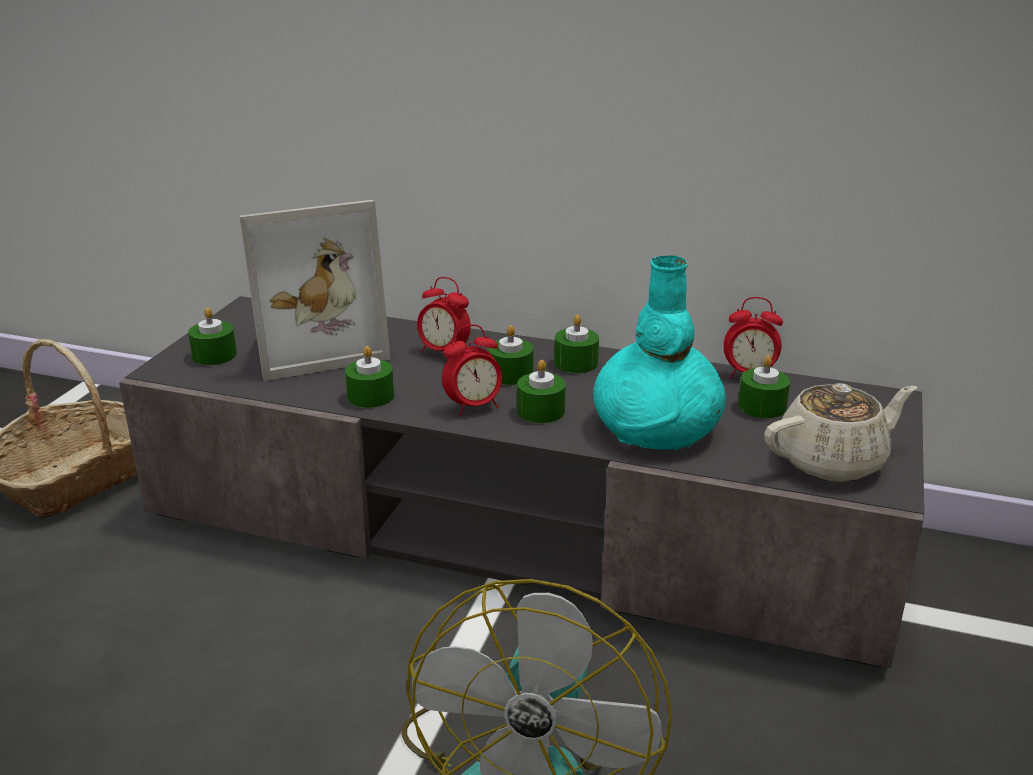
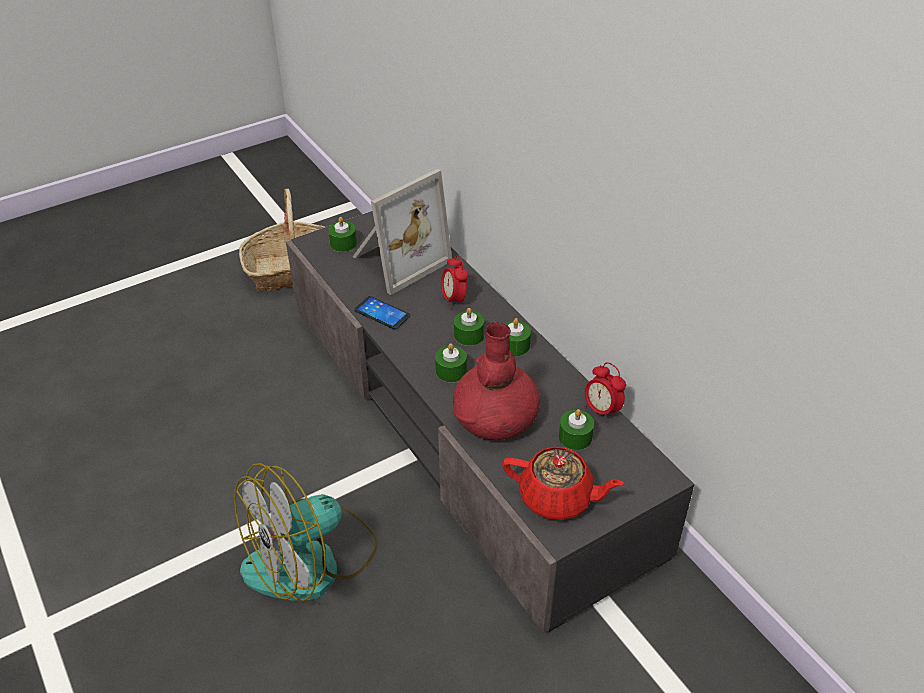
camera: 40 degrees right, 15 degrees up
(315, 345) = (397, 260): picture frame -> picture frame turned 60 degrees counterclockwise
(370, 396) = (382, 313): green candle -> phone
(474, 407) = (422, 349): alarm clock -> none
(657, 427) = (496, 417): turquoise vase -> red vase
(833, 461) = (557, 498): beige teapot -> red teapot

